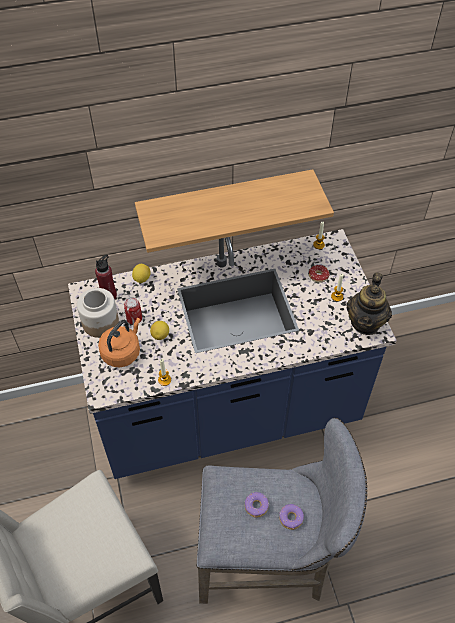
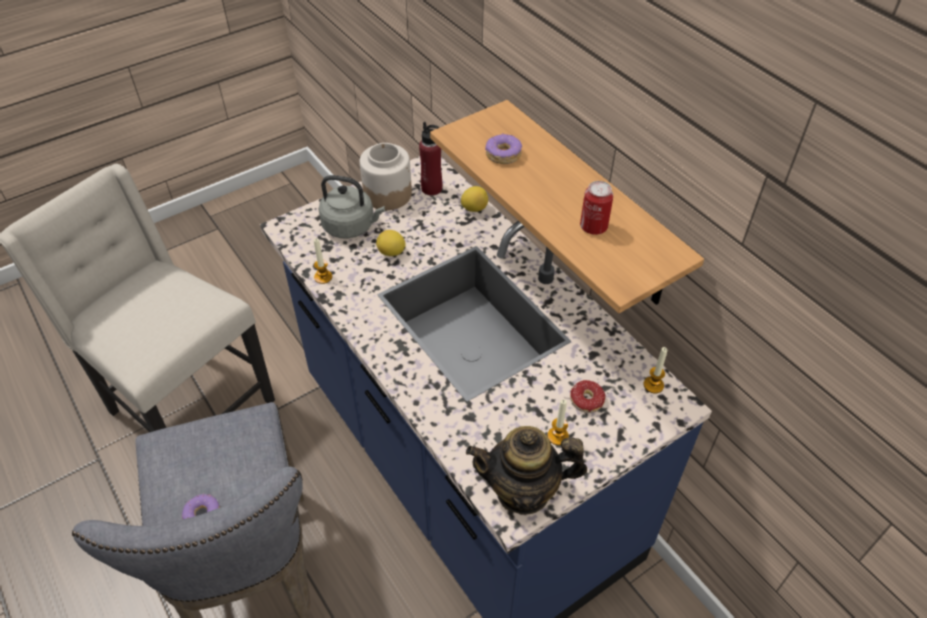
camera: 70 degrees right, 5 degrees down
(122, 352) = (351, 226): orange kettle -> grey kettle
(134, 319) = (406, 221): can -> can (593, 227)
(256, 506) = (212, 467): donut -> donut (503, 154)

